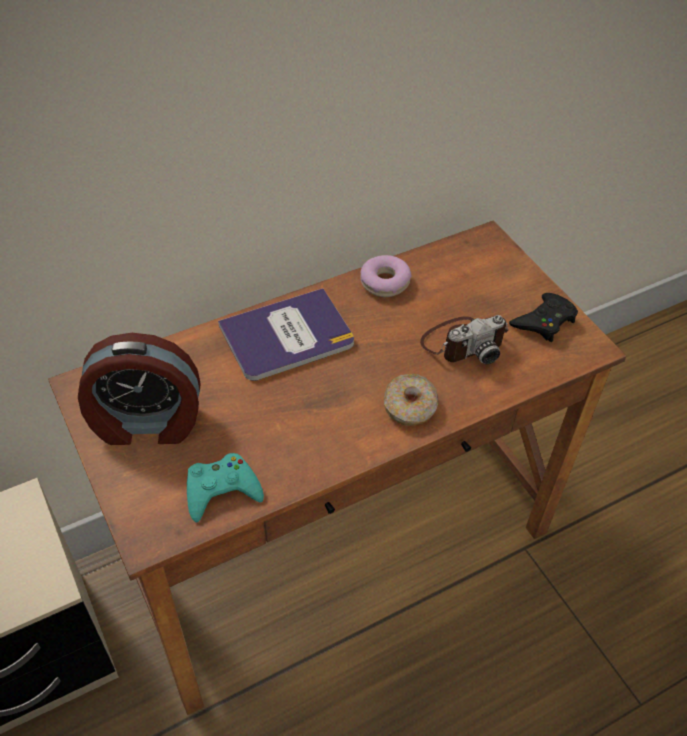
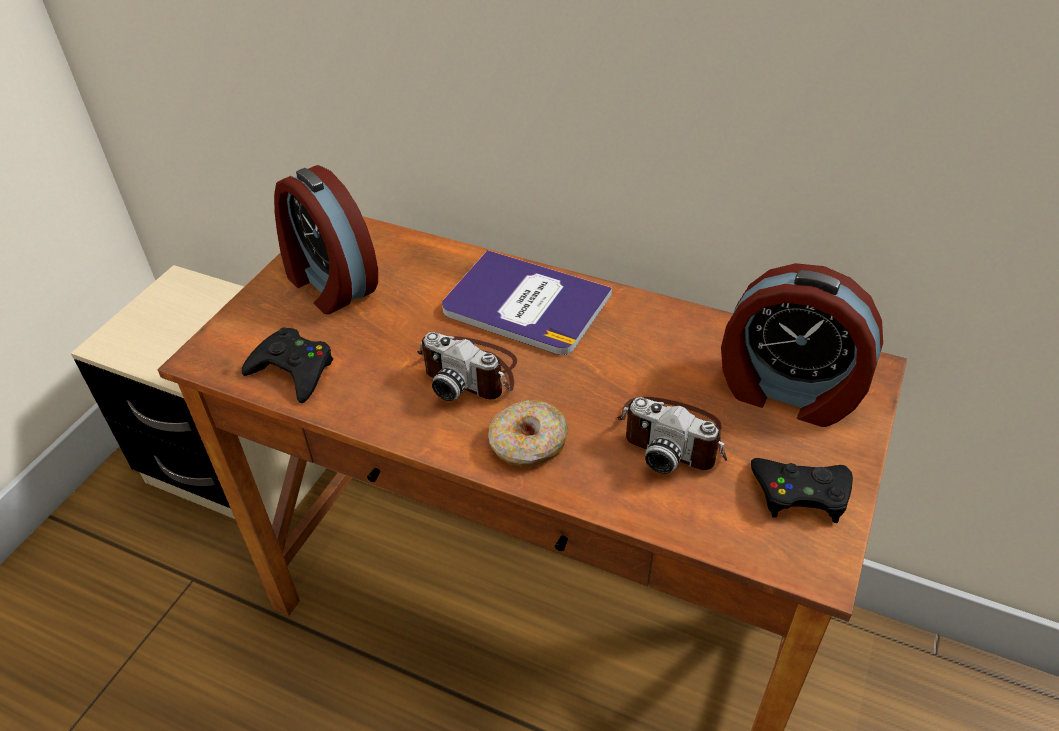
camera: 55 degrees right, 5 degrees down
(221, 490) = (293, 370): turquoise game controller -> black game controller
(321, 397) = (471, 371): none -> camera
(385, 282) = (684, 328): donut -> none
(474, 278) = (787, 392): none -> alarm clock

